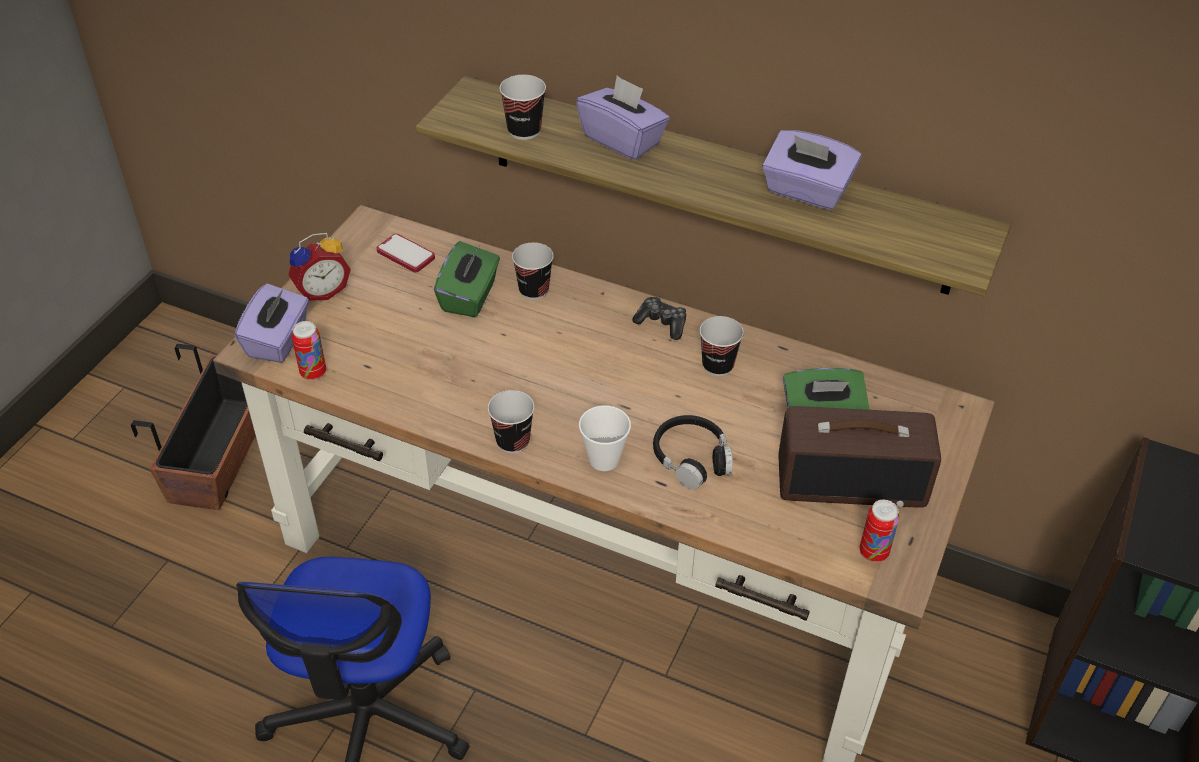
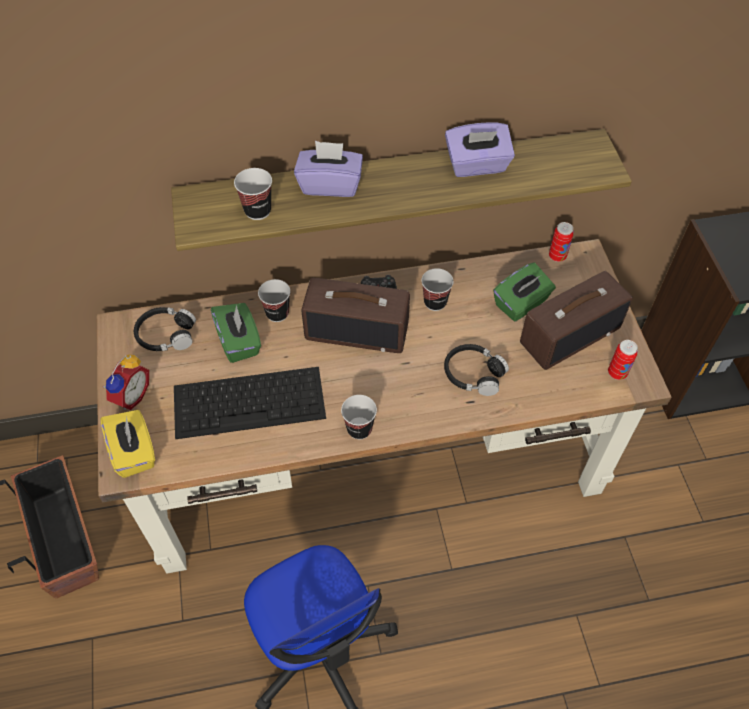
camera: 35 degrees left, 10 degrees up
(278, 341) = (134, 452): purple tissue box -> yellow tissue box
(313, 373) = (182, 461): can -> can (557, 256)
(406, 254) = (166, 335): phone -> black headphones
(428, 356) = (250, 401): none -> keyboard
(603, 348) = (358, 330): none -> radio
(604, 460) = (425, 407): cup -> none

